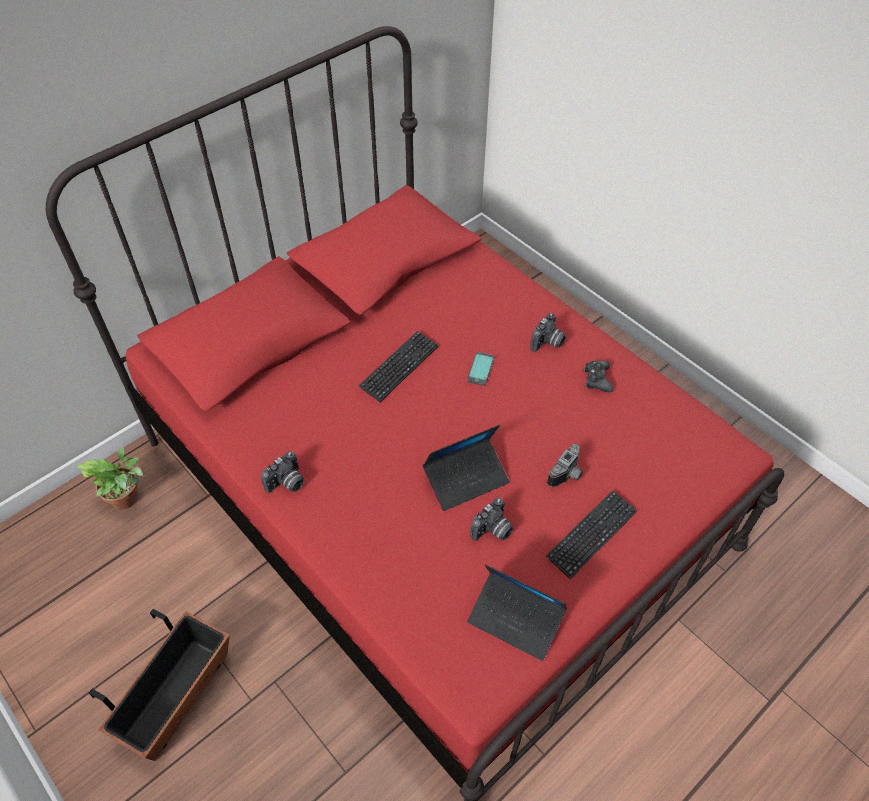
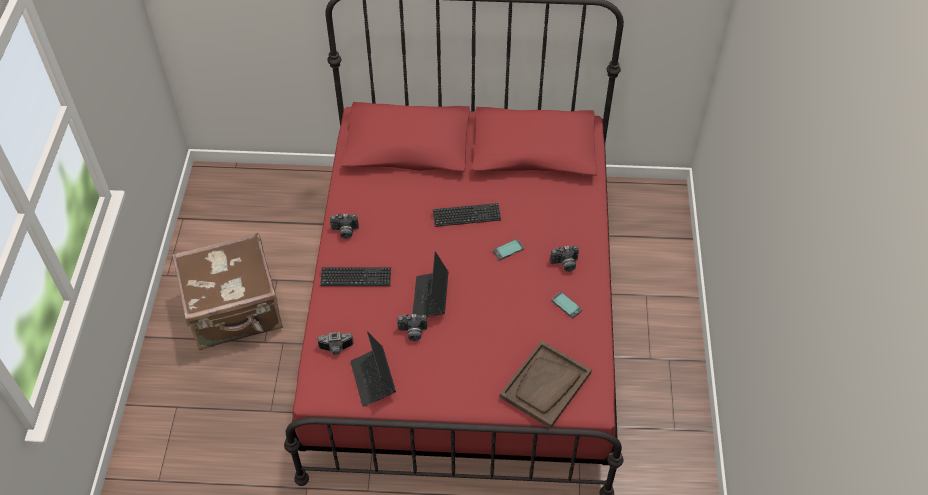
camera: 45 degrees right, 0 degrees up
(128, 498) = (308, 196): potted plant -> none
(176, 697) = (235, 311): planter -> brown suitcase
(466, 478) = (430, 298): laptop -> laptop turned 75 degrees clockwise
(568, 474) = (484, 339): camera -> camera (336, 349)
(591, 534) = (458, 375): keyboard -> keyboard (356, 278)
(597, 379) = (566, 305): black game controller -> phone
(679, 470) = (545, 385): none -> brown tray

